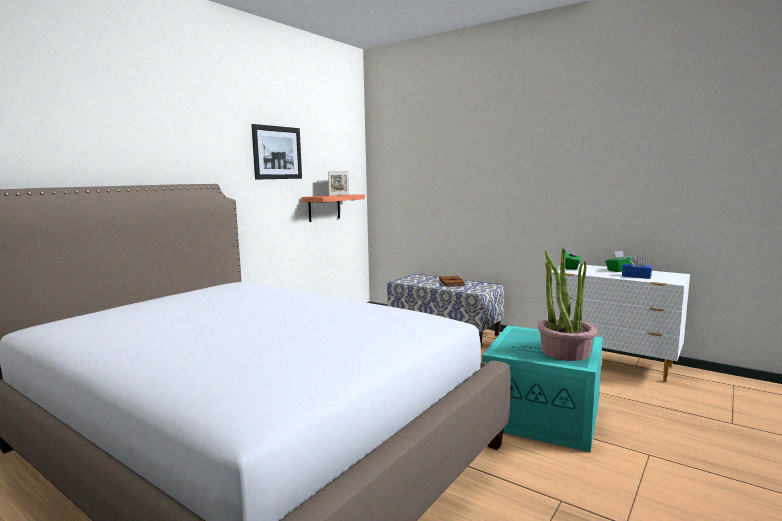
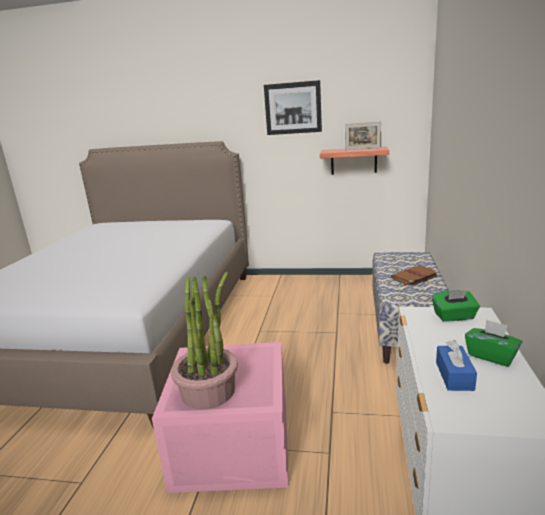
camera: 65 degrees right, 10 degrees up
(544, 415) = (234, 445): turquoise storage box -> pink storage box

